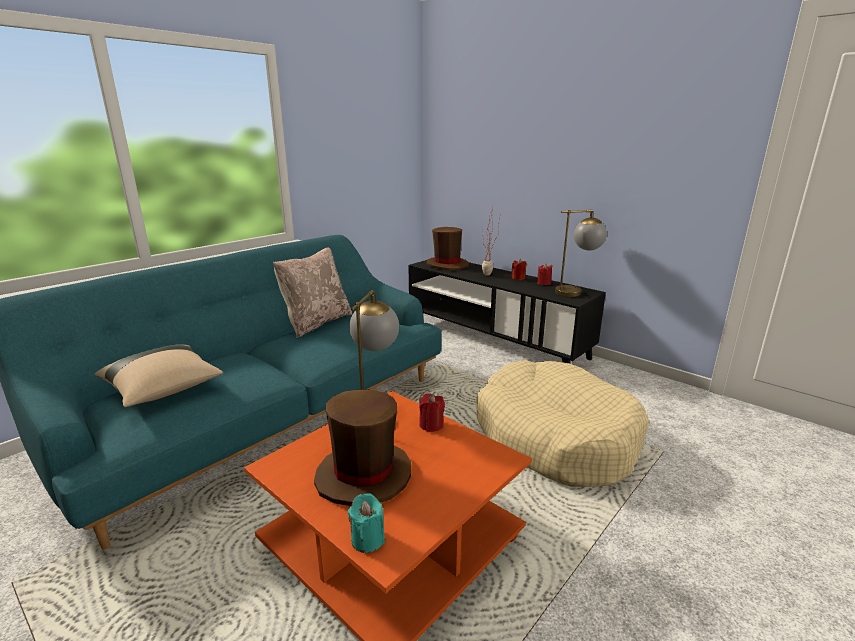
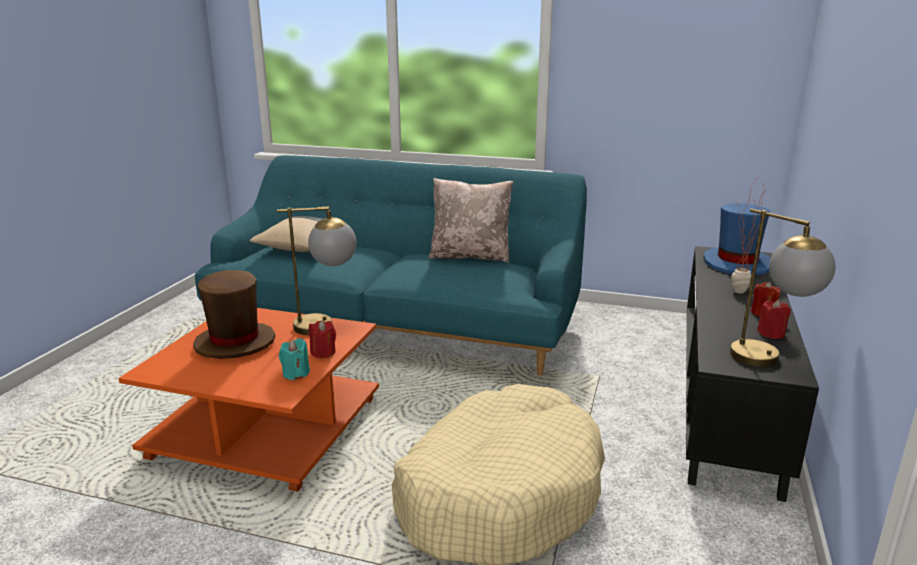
camera: 65 degrees right, 0 degrees up
(367, 539) = (162, 361): turquoise candle -> turquoise candle (296, 374)
(447, 265) = (737, 263): brown hat -> blue hat

